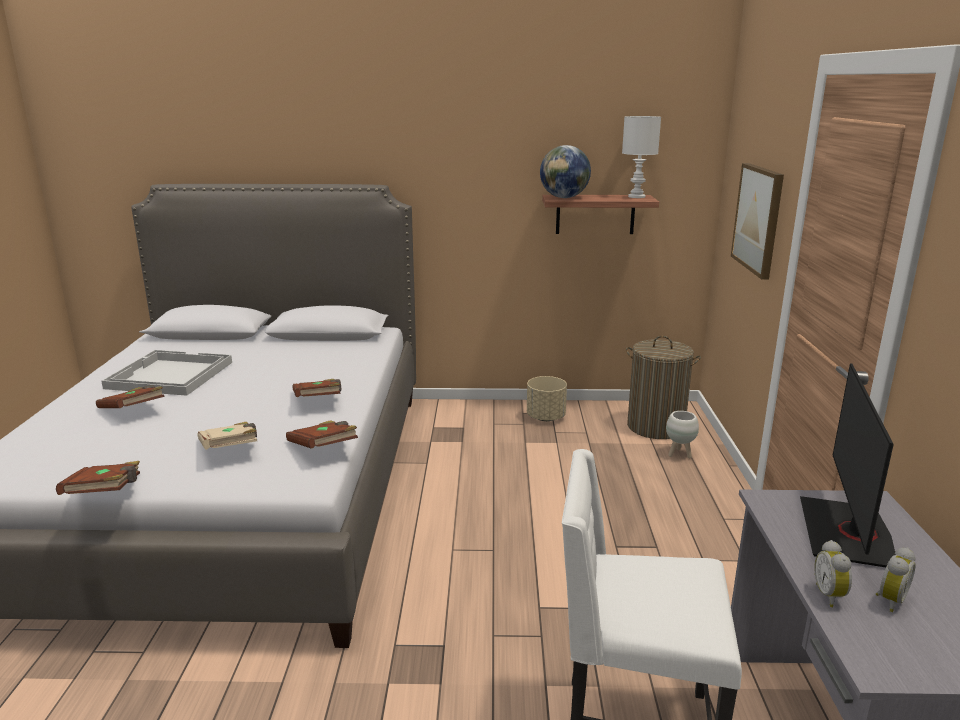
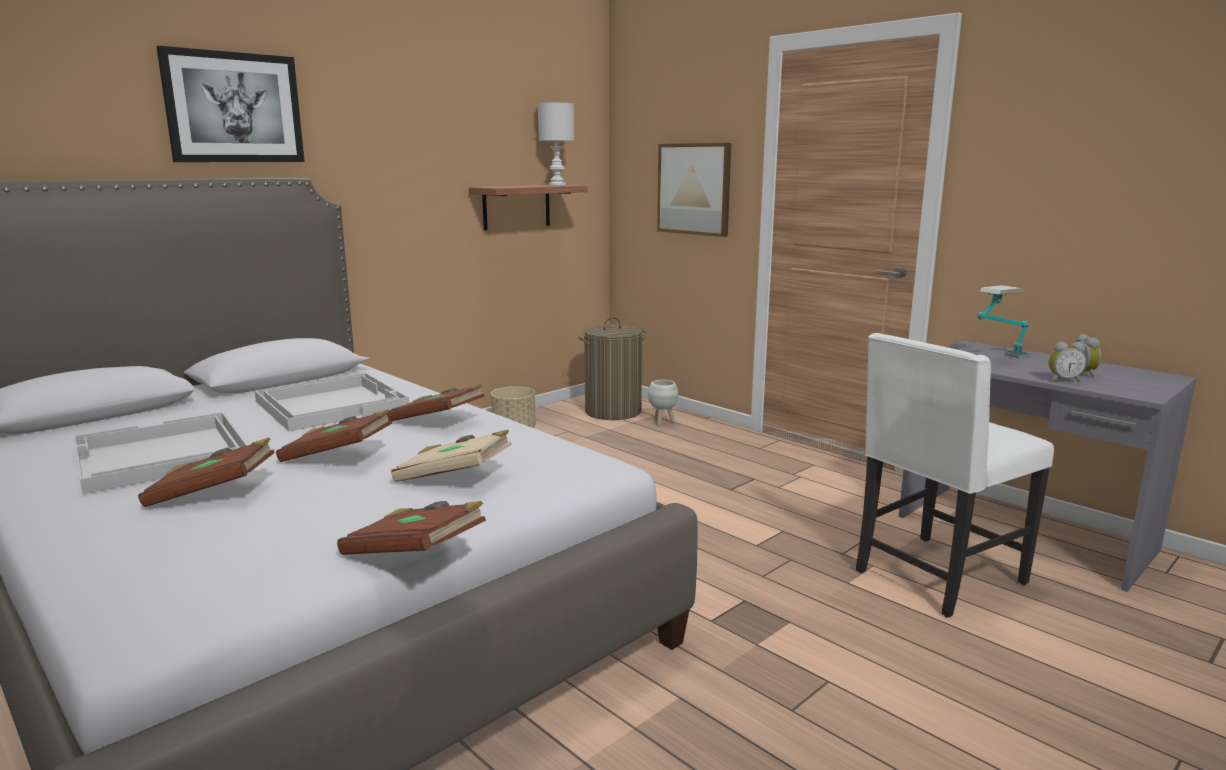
camera: 45 degrees left, 5 degrees down
(304, 365) = (332, 404): none -> white tray
(324, 449) = (548, 445): brown book -> brown book (338, 455)
(342, 131) = (234, 108): none -> picture
(564, 197) = (502, 186): globe -> none
(831, 596) = (1063, 380): alarm clock -> alarm clock turned 45 degrees counterclockwise
(847, 533) = (999, 359): monitor -> table lamp

